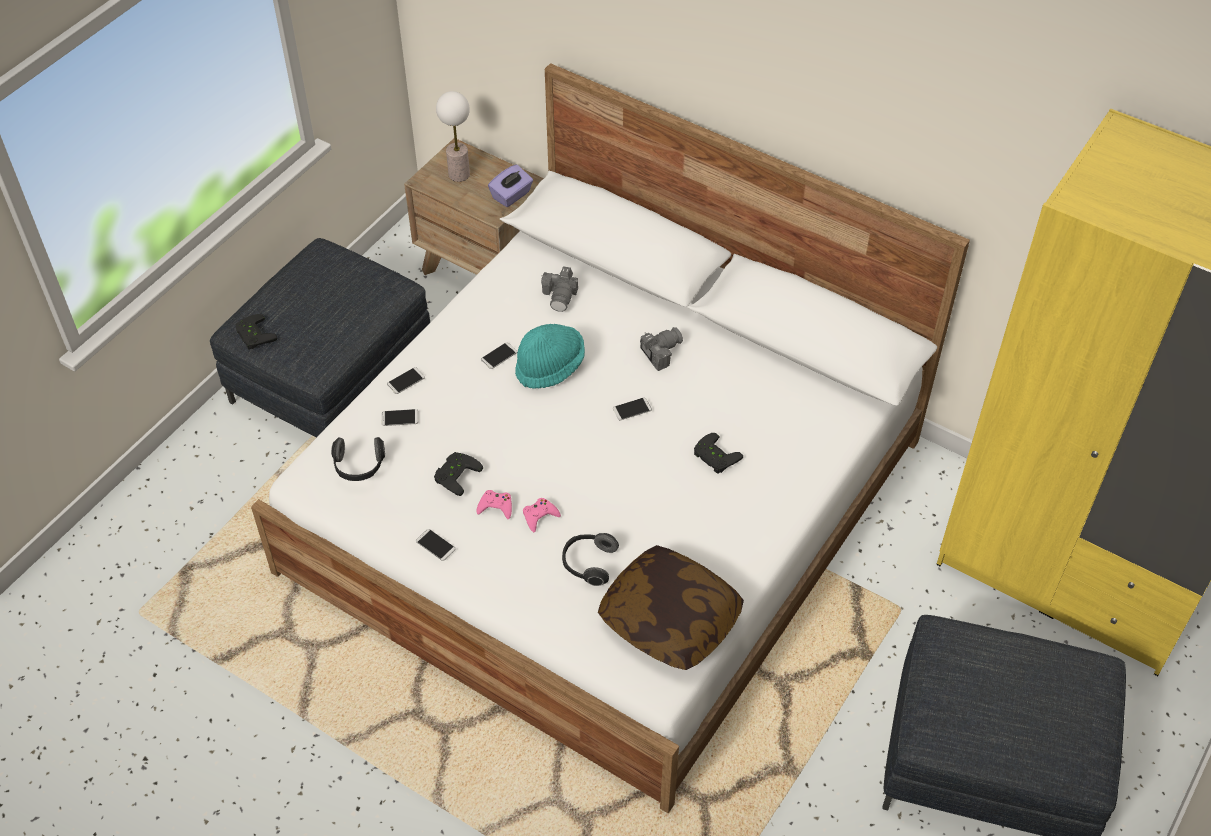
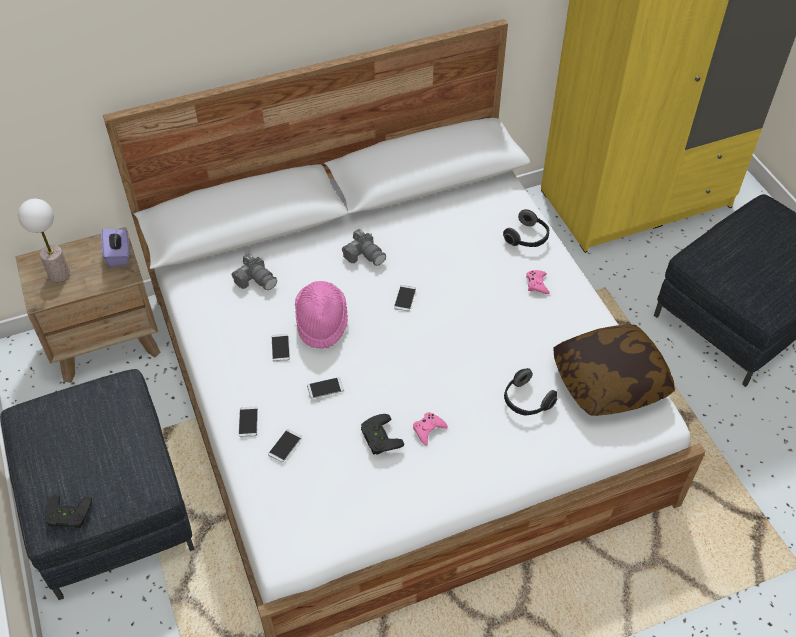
camera: 55 degrees left, 0 degrees up
(359, 467) = (314, 500): headphones -> headphones (527, 238)
(435, 545) = (435, 490): phone -> phone (325, 388)
(539, 516) = (459, 407): pink game controller -> pink game controller (537, 284)
(550, 367) = (321, 322): turquoise hat -> pink hat
(659, 352) = (365, 255): camera -> camera turned 135 degrees clockwise
(714, 457) = (486, 278): black game controller -> none

